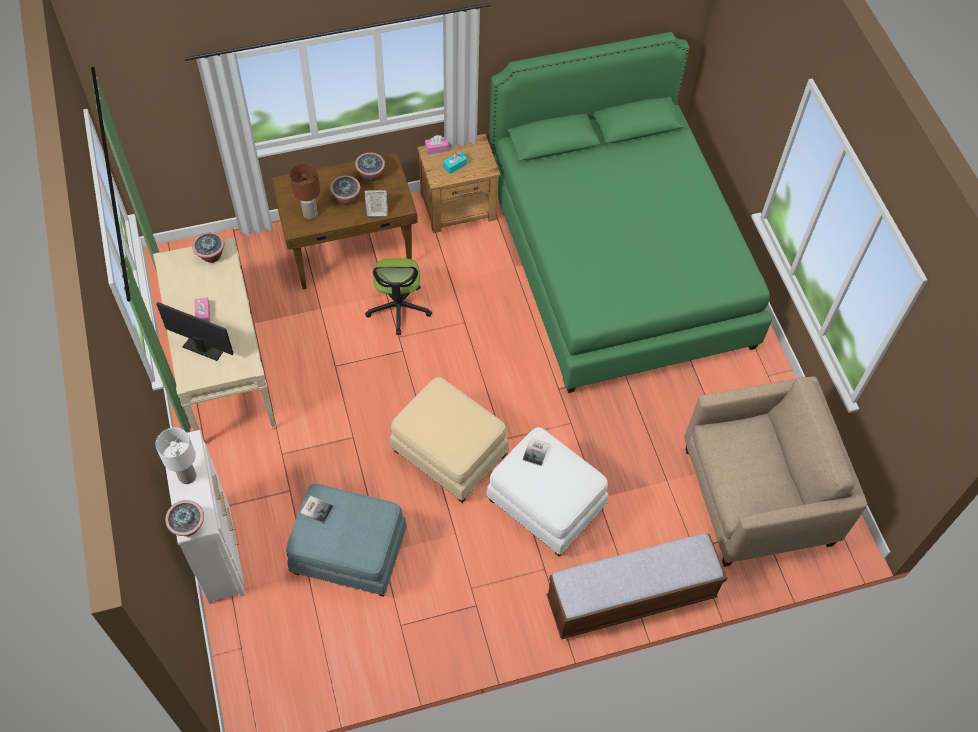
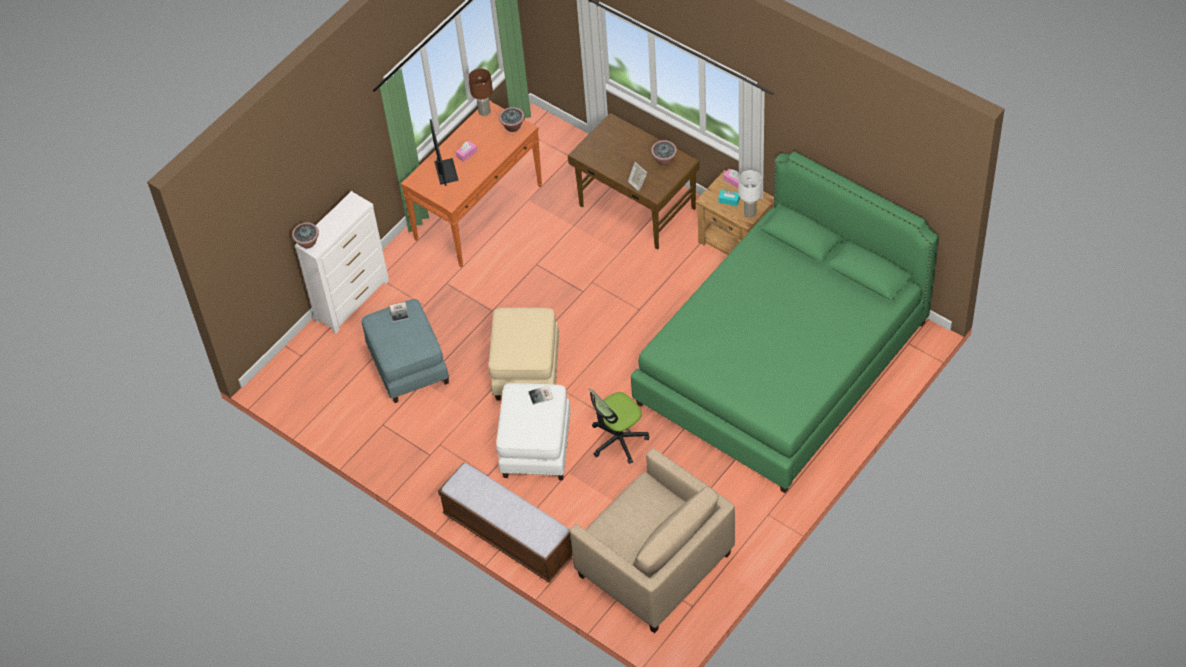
camera: 60 degrees right, 5 degrees down
(187, 477) = (337, 220): white table lamp -> white table lamp (749, 213)
(225, 371) = (478, 212): beige console table -> orange console table
(310, 214) = (600, 152): brown table lamp -> brown table lamp (484, 112)
(346, 198) = (631, 161): potted plant -> none
(398, 308) = (615, 266): office chair -> office chair (618, 440)

